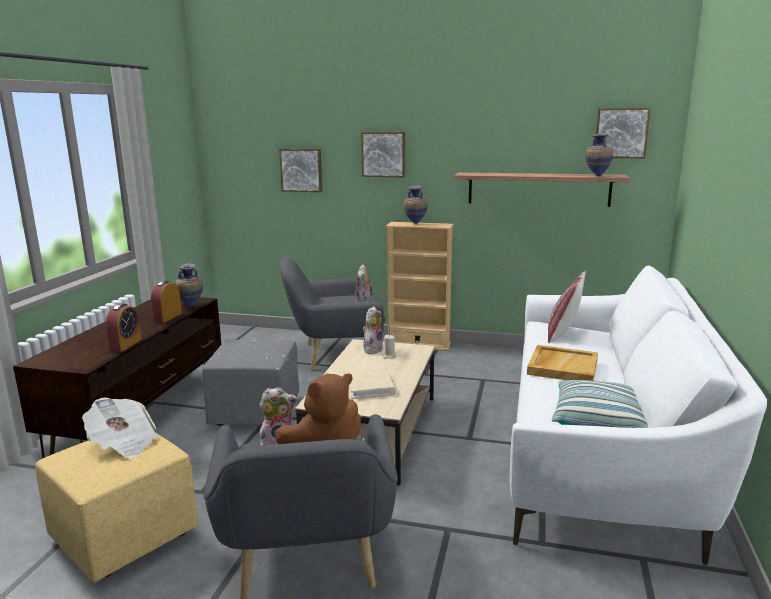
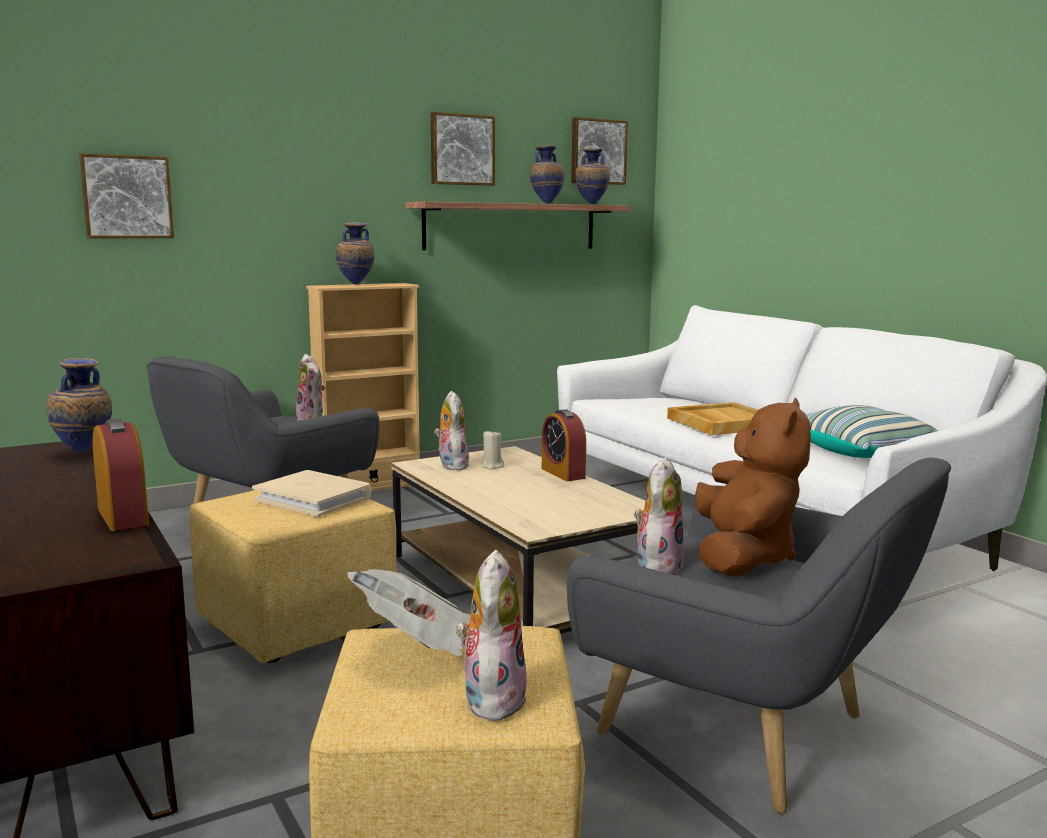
camera: 45 degrees left, 5 degrees down
(94, 472) = (491, 698): none -> plush toy
(167, 317) = (82, 472): alarm clock -> alarm clock (563, 473)
(257, 412) = (300, 626): grey ottoman -> yellow ottoman
(369, 385) = (552, 496): beige book -> beige book (313, 498)
(384, 154) = (287, 171): picture -> picture (461, 150)
(558, 175) = (546, 203): none -> vase
(563, 333) = (642, 401): pillow -> none

